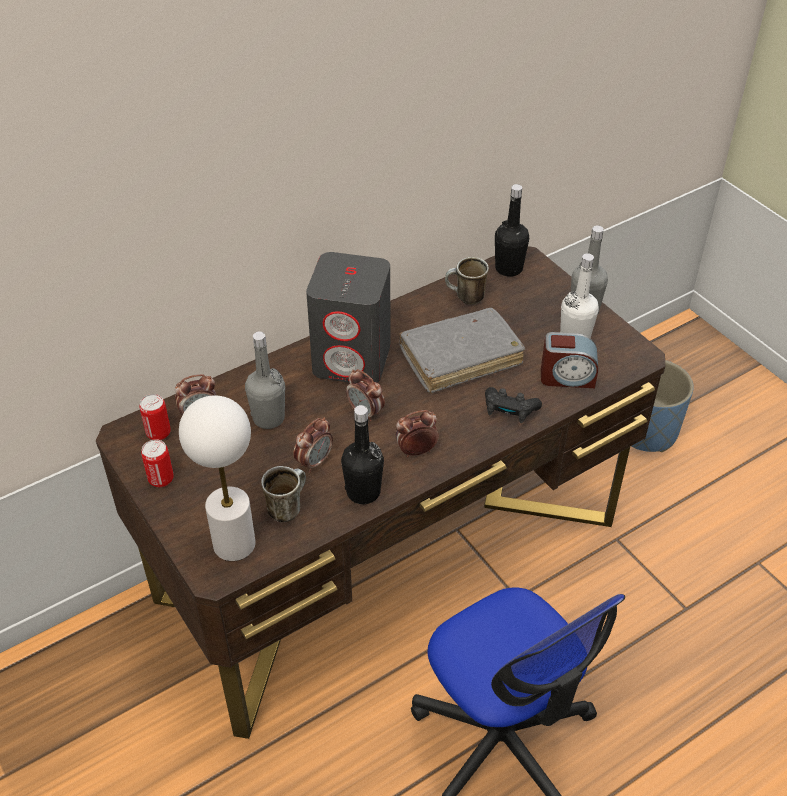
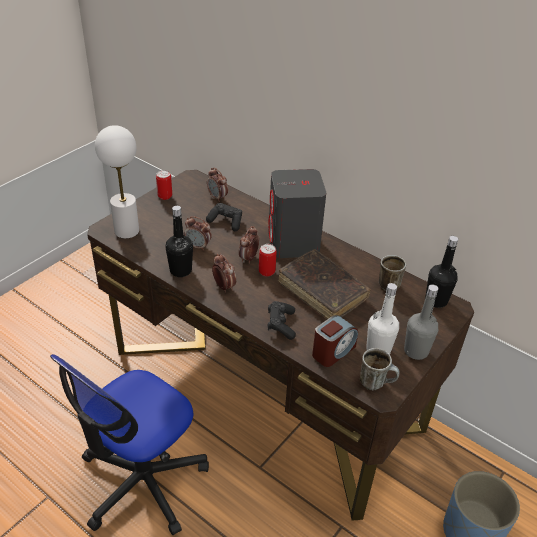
camera: 70 degrees right, 5 degrees down
(158, 433) = (198, 187): can -> can (266, 272)
(268, 418) = (226, 222): grey bottle -> black game controller
(287, 507) = (159, 243): mug -> mug (376, 383)
(460, 357) = (322, 291): grey book -> brown book
(567, 377) = (333, 351): alarm clock -> alarm clock turned 120 degrees counterclockwise

